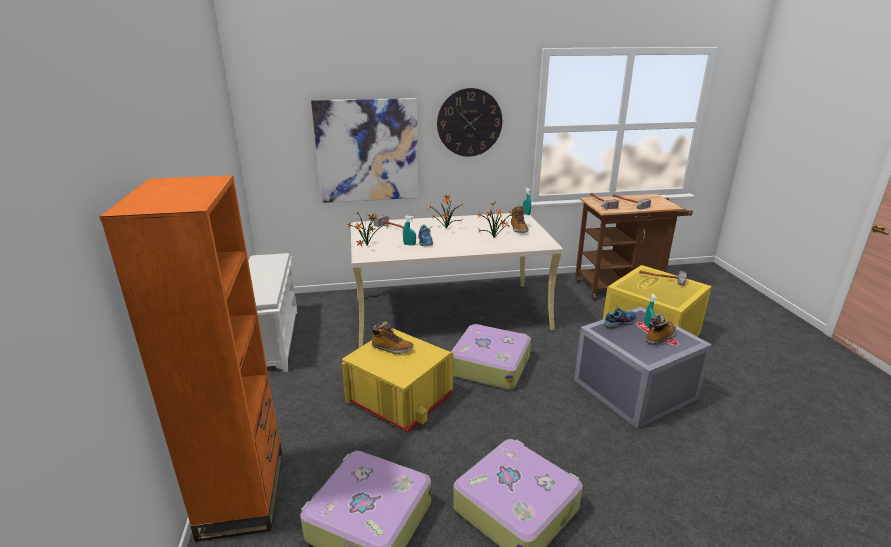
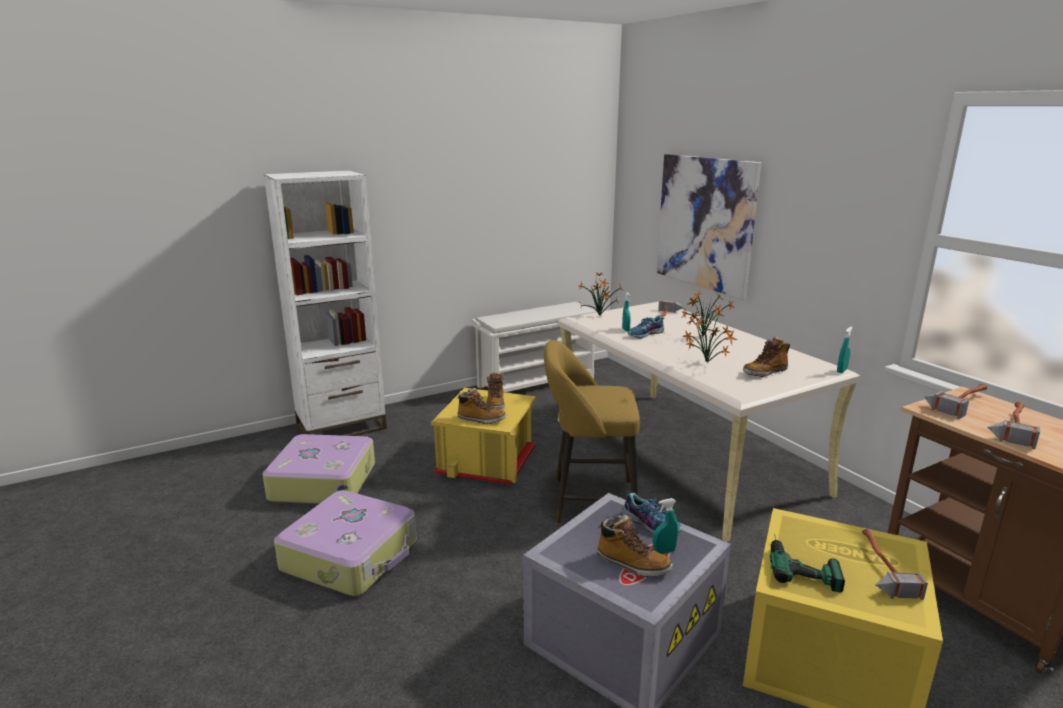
camera: 70 degrees right, 5 degrees down
(243, 494) = (341, 427): orange bookcase -> white bookcase
(419, 361) = (481, 419): none -> boot
(469, 122) = (821, 207): wall clock -> none
(490, 365) = (588, 502): suitcase -> yellow stool
(659, 295) = (801, 564): none -> power drill

